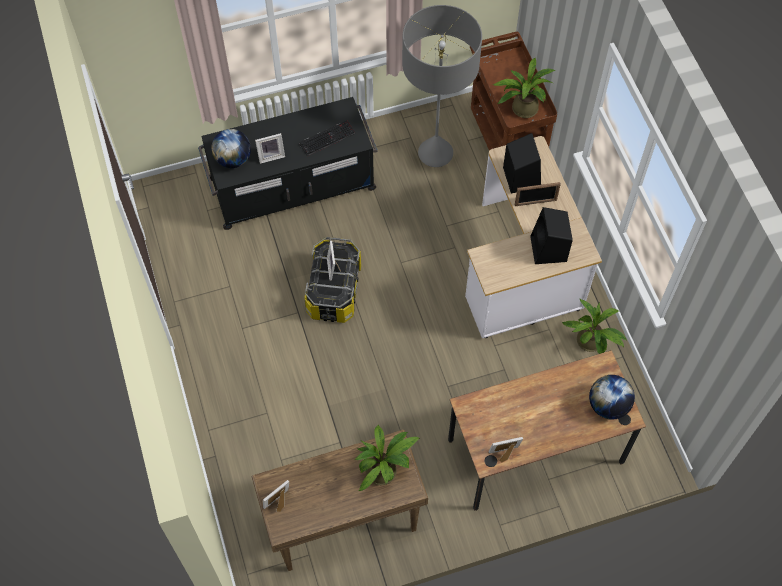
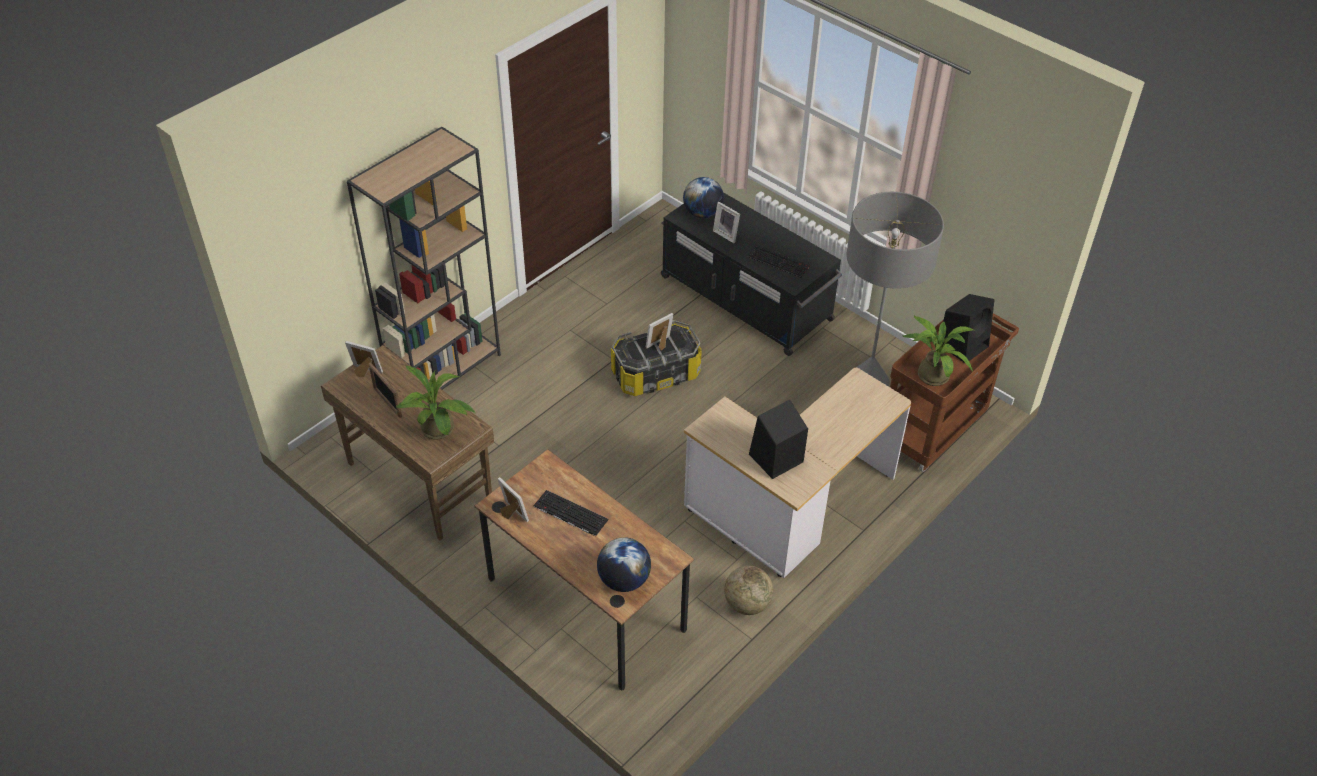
camera: 60 degrees right, 15 degrees down
(225, 447) = (445, 370): none -> bookcase
(521, 176) = (845, 403): black speaker -> black speaker (963, 344)
(525, 413) = (569, 513): none -> keyboard
(535, 202) = (823, 427): picture frame -> picture frame (387, 402)
(591, 343) = (747, 604): potted plant -> globe

